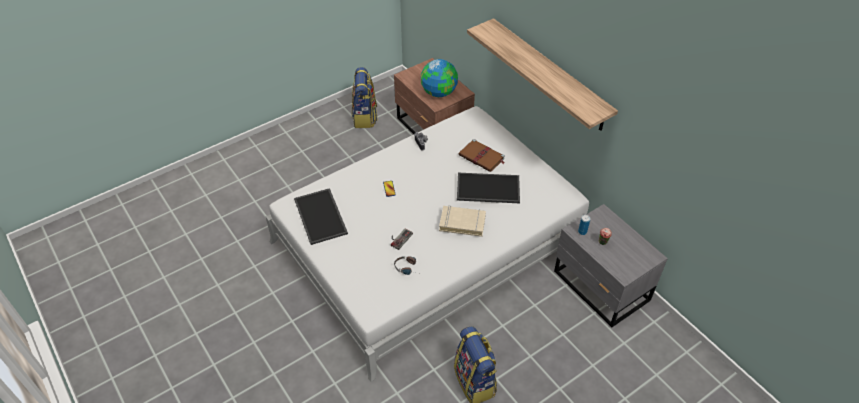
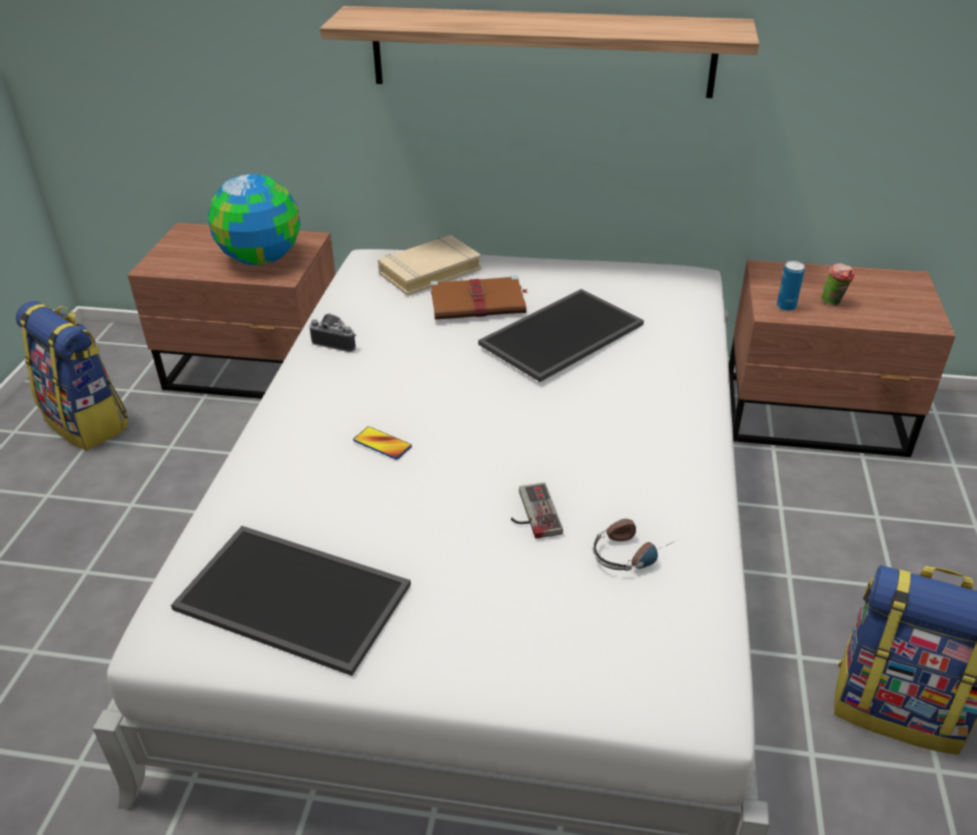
camera: 45 degrees left, 10 degrees down
(462, 223) = (602, 410): beige book -> beige book (429, 271)
(601, 287) = (816, 417): grey nightstand -> brown nightstand

